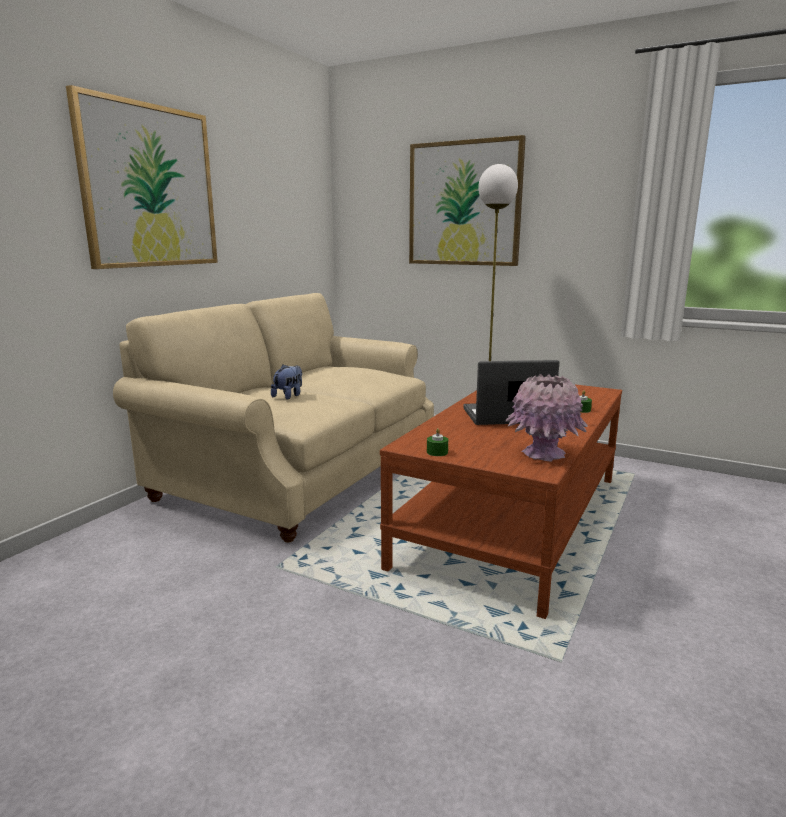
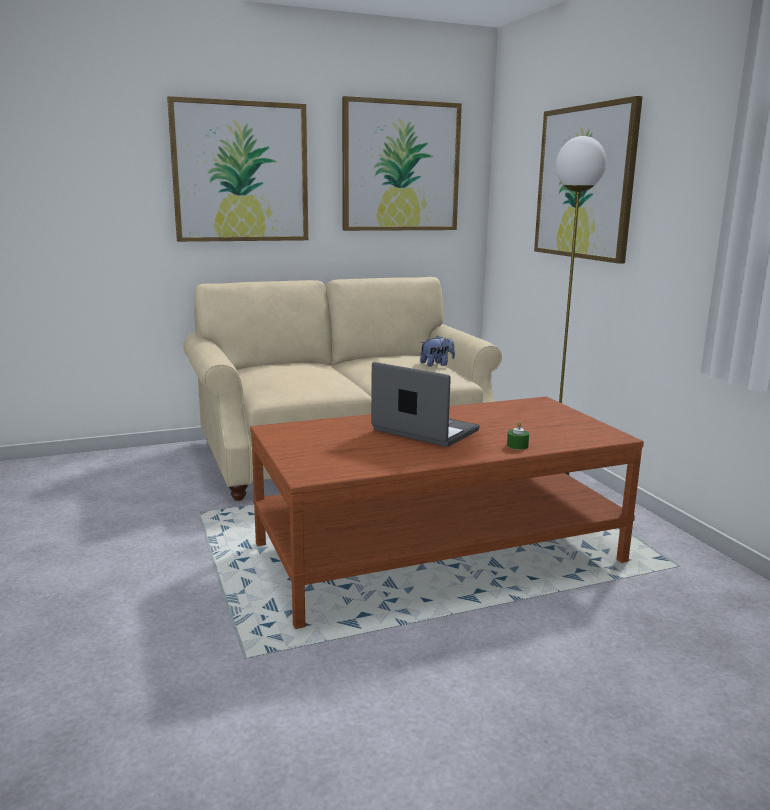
camera: 40 degrees right, 0 degrees up
(277, 188) = (401, 166): none -> picture
(289, 396) = (296, 372): plush toy -> plush toy (437, 364)
(437, 452) = (279, 439): green candle -> none
(543, 454) = (352, 466): pink vase -> none

